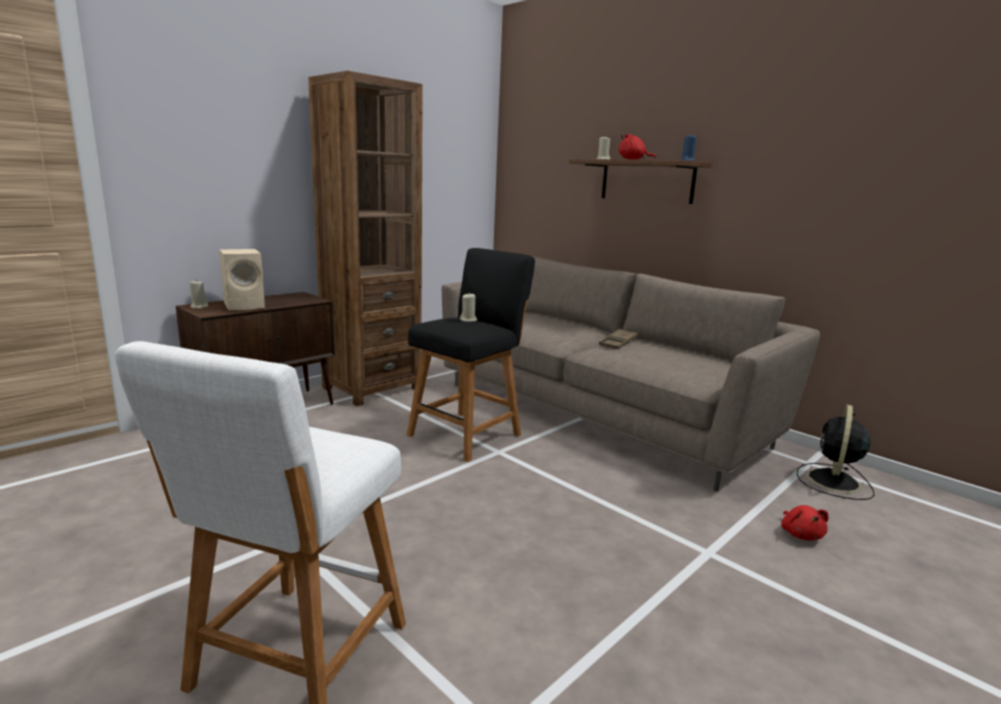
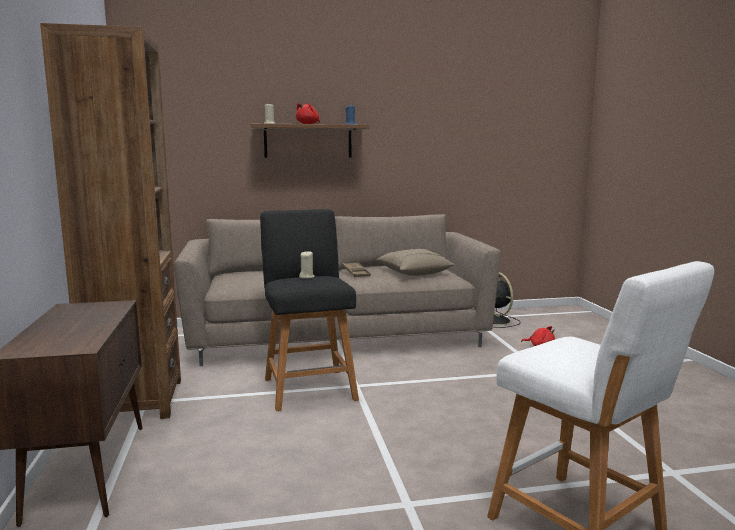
camera: 55 degrees left, 5 degrees down
(199, 307) = (30, 349): beige candle -> none
(246, 306) = (79, 330): beige speaker -> none
(674, 362) = (414, 273): none -> beige pillow

